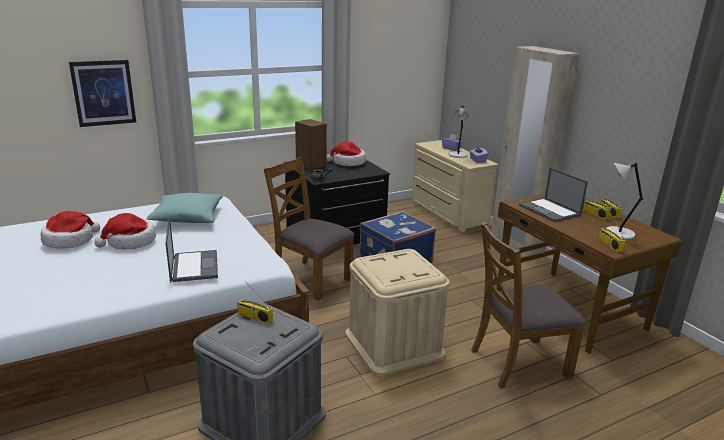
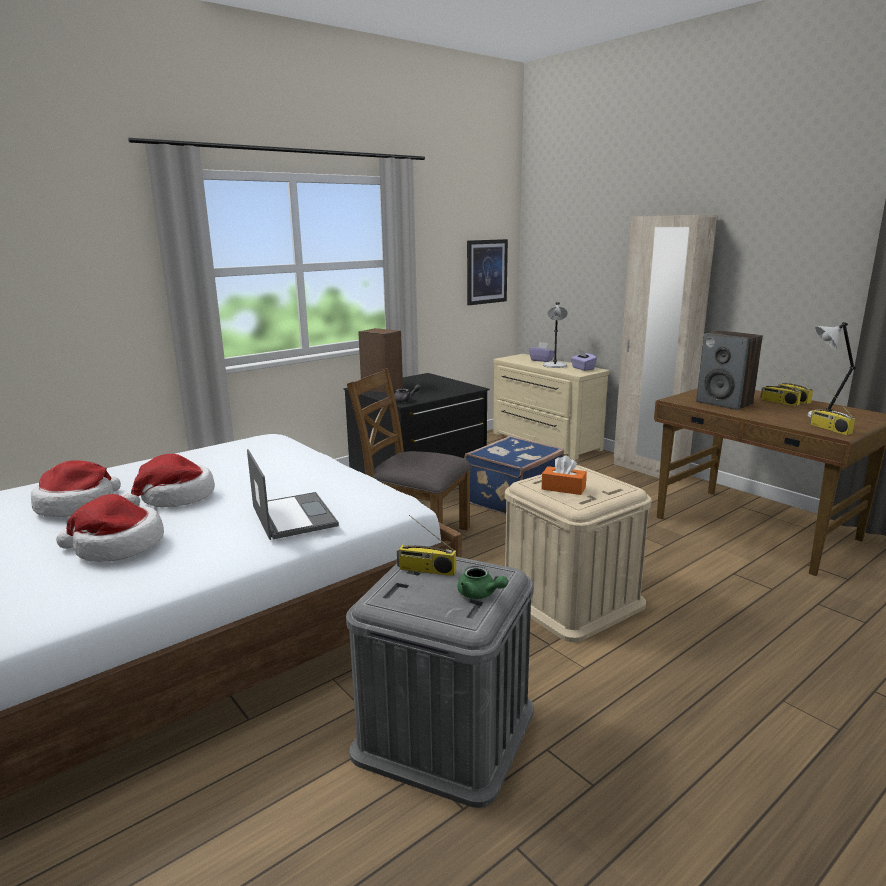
camera: 10 degrees left, 5 degrees down
(103, 93) = (94, 300): picture -> picture (486, 271)
(187, 218) = (245, 462): turquoise pillow -> none
(277, 339) = (480, 594): none -> green teapot
(348, 163) = (428, 382): hat -> hat (117, 546)
(387, 267) = (563, 488): none -> orange tissue box
(518, 362) = (741, 598): brown chair -> none
(550, 210) = (725, 403): laptop -> speaker

